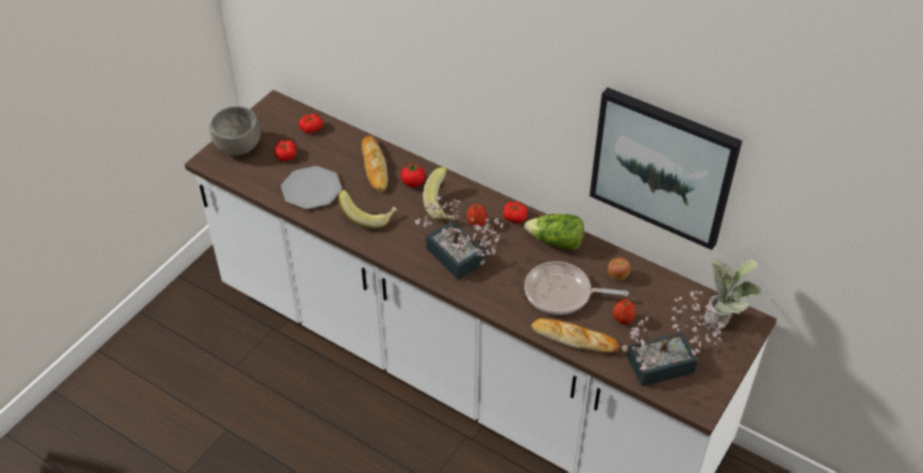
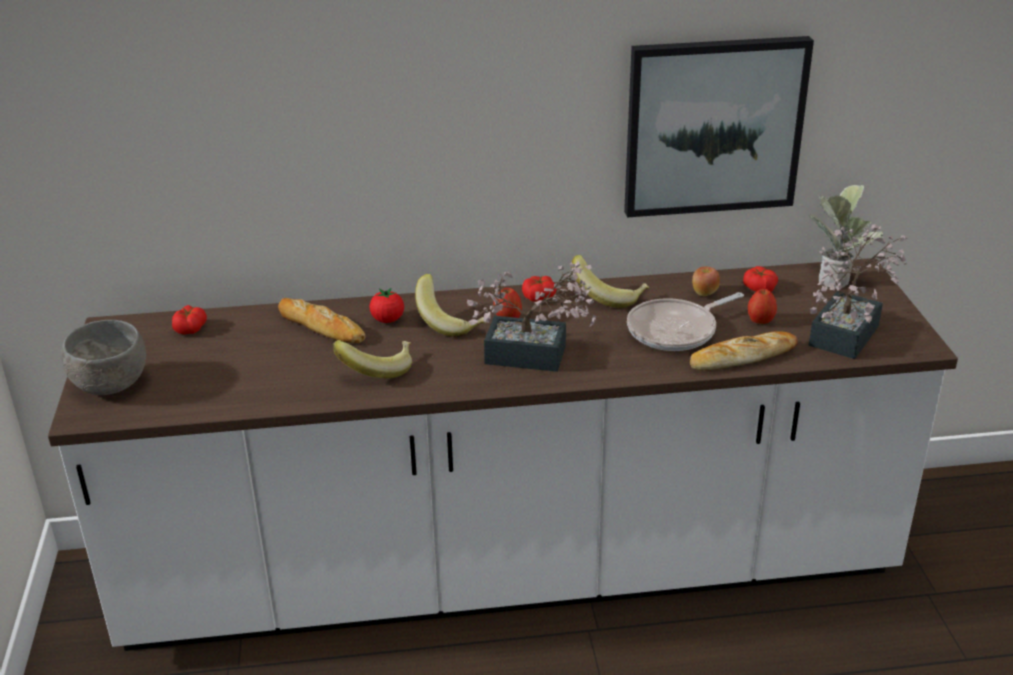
camera: 40 degrees left, 15 degrees down
(286, 155) = (190, 365): tomato -> tomato (759, 288)
(311, 189) = (269, 378): plate -> none
(556, 242) = (609, 296): lettuce -> banana

